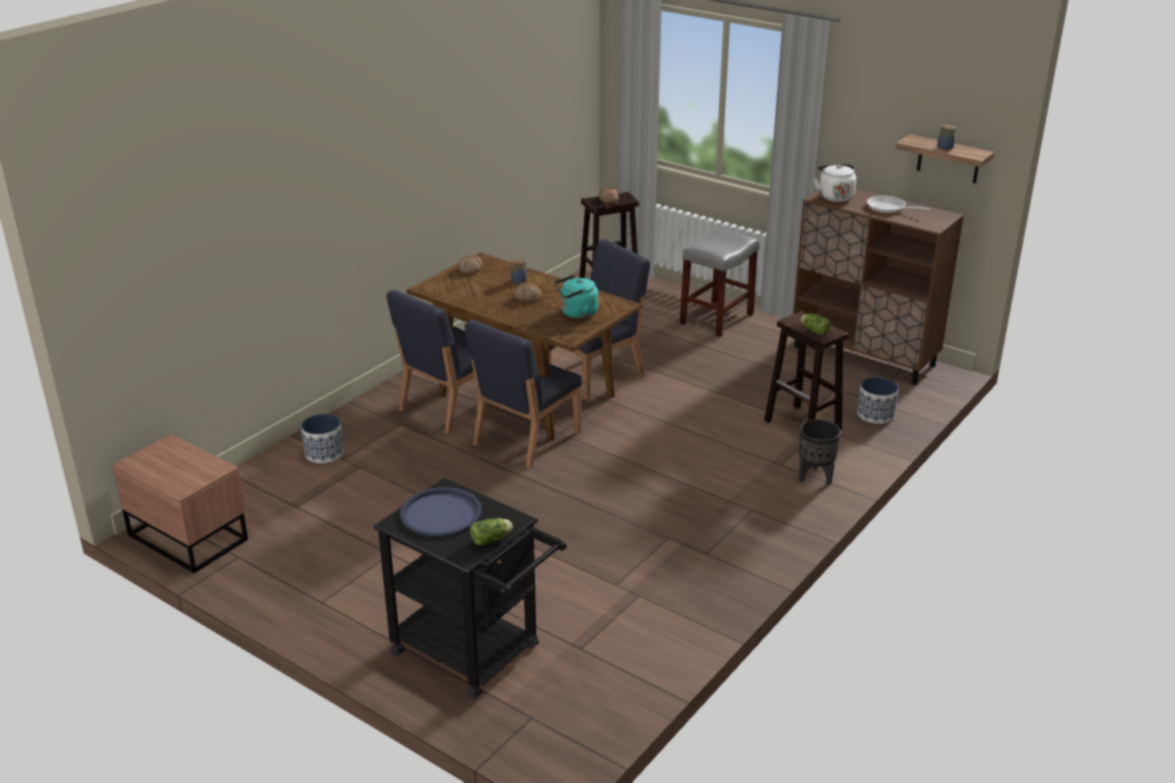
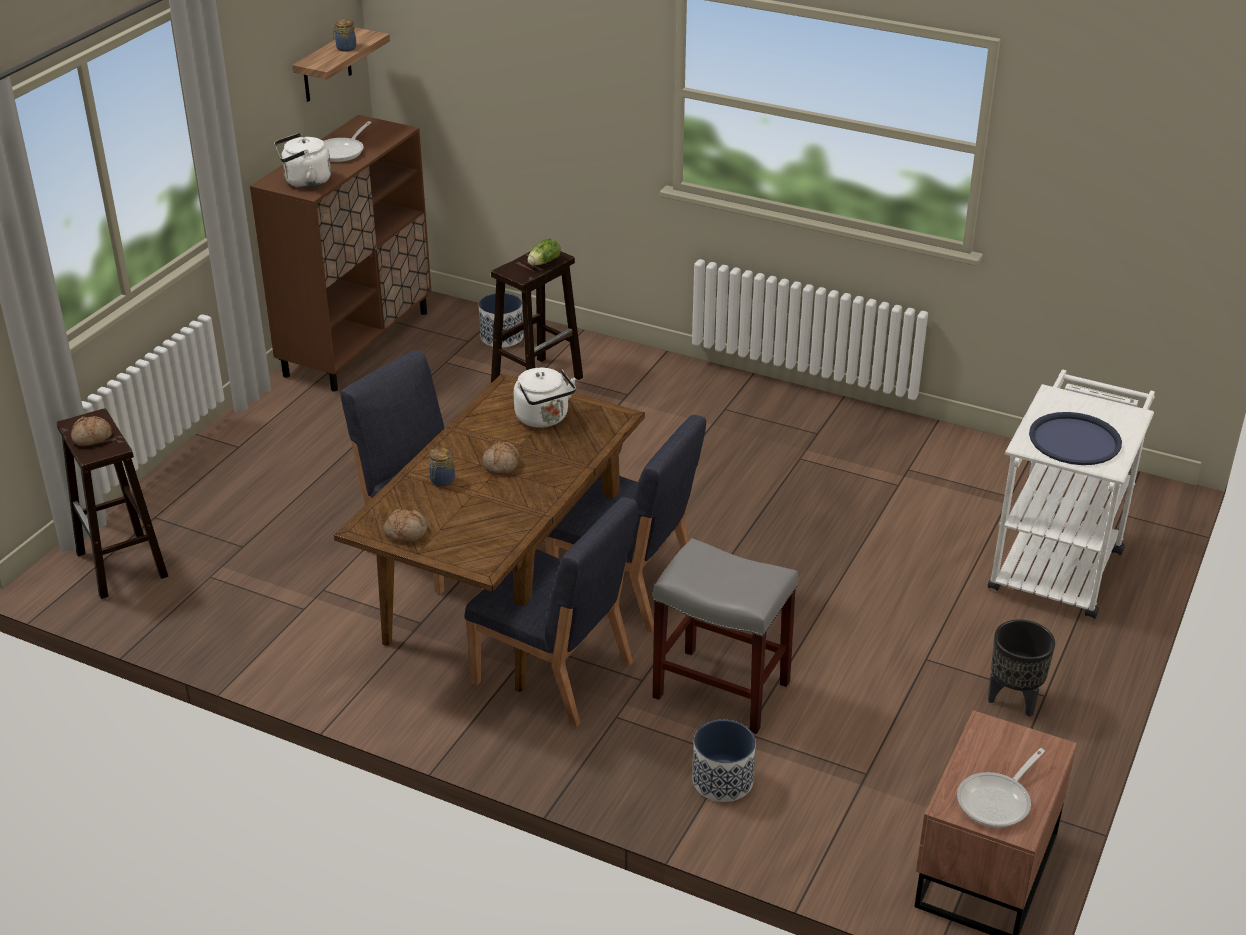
camera: 100 degrees left, 5 degrees up
(158, 460) = (998, 801): none -> frying pan
(475, 654) = (1059, 562): black cart -> white cart
(492, 539) = (1097, 402): lettuce -> none
(576, 313) = (544, 419): turquoise kettle -> white kettle
(716, 319) = (253, 454): grey stool -> grey stool (723, 690)
(814, 477) = (647, 373): black planter -> black planter (1013, 701)

